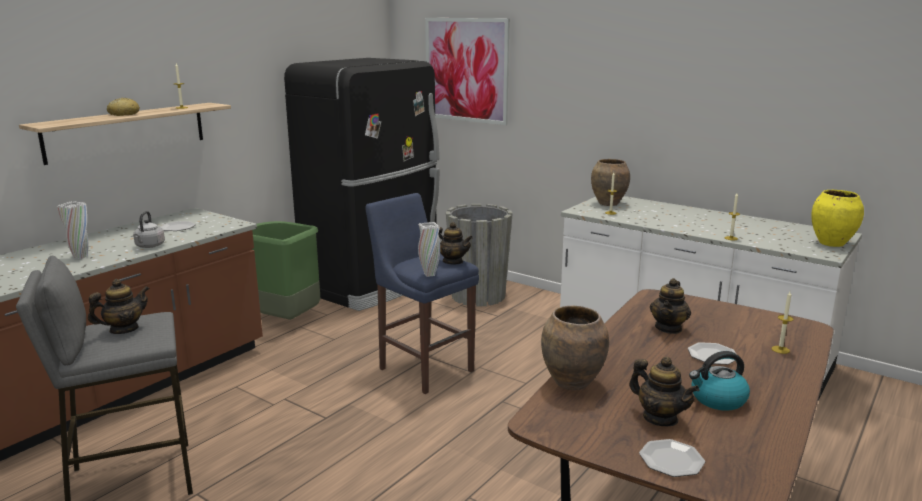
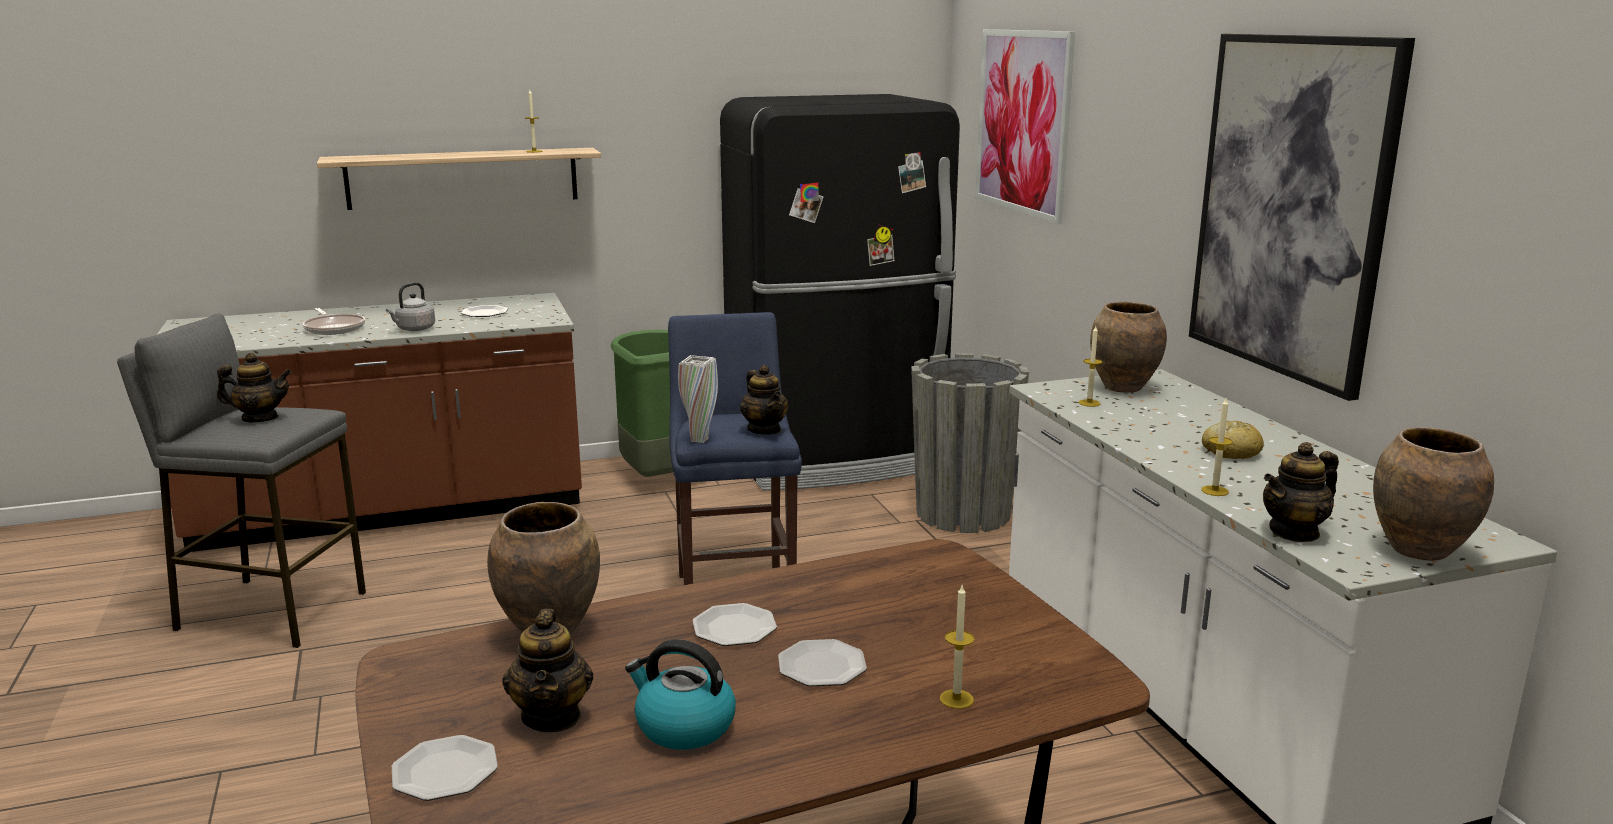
camera: 35 degrees right, 0 degrees up
(80, 257) = (334, 328): white vase -> frying pan
(123, 114) = (448, 154): bread -> bread (1230, 452)
(647, 353) = (735, 628): none -> plate
(668, 328) = (848, 606): teapot -> teapot (1294, 532)
(685, 102) = (1291, 207): none -> picture
(831, 243) = (1419, 550): yellow vase -> brown vase

